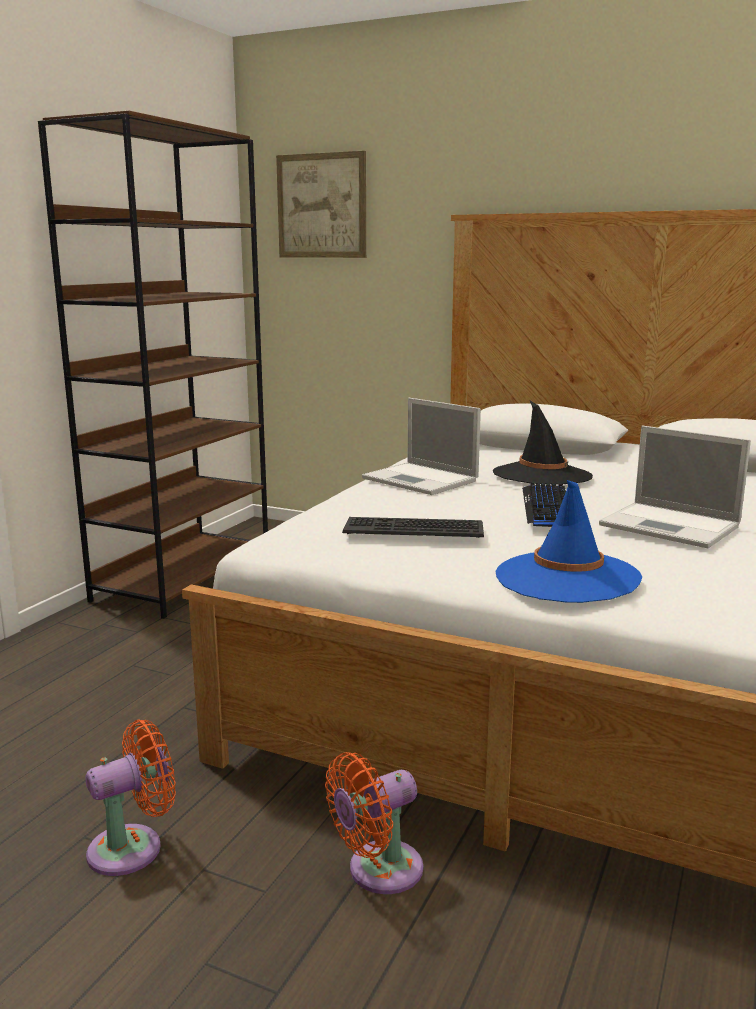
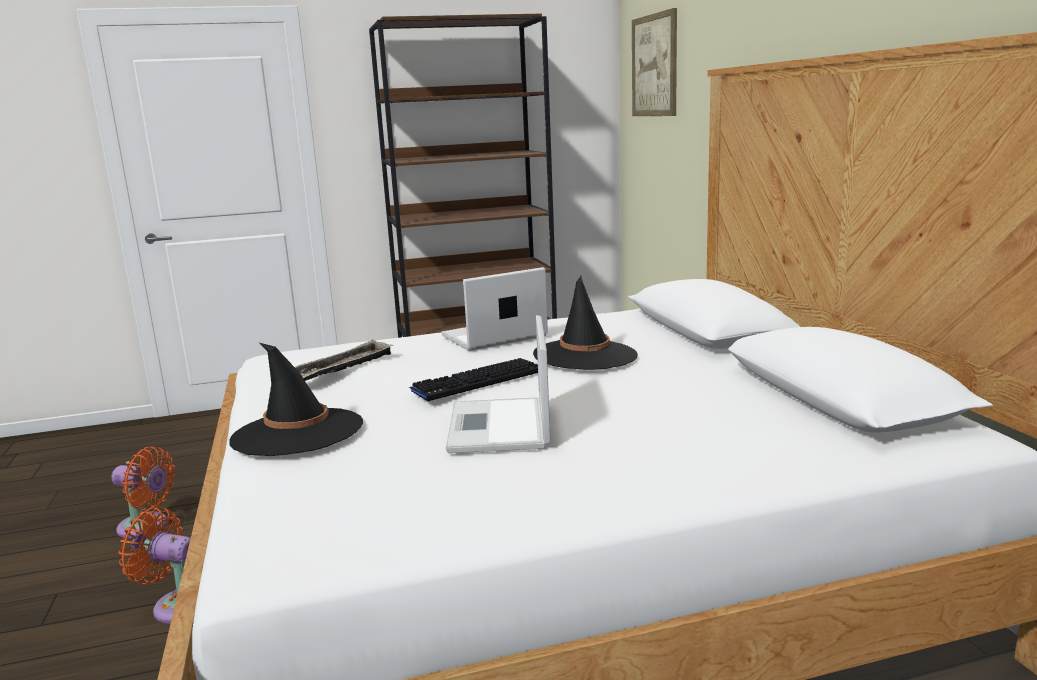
camera: 50 degrees right, 0 degrees up
(414, 528) = (341, 368): keyboard -> tray
(422, 480) = (492, 336): laptop -> laptop turned 60 degrees clockwise
(566, 577) = (297, 433): blue hat -> black hat

